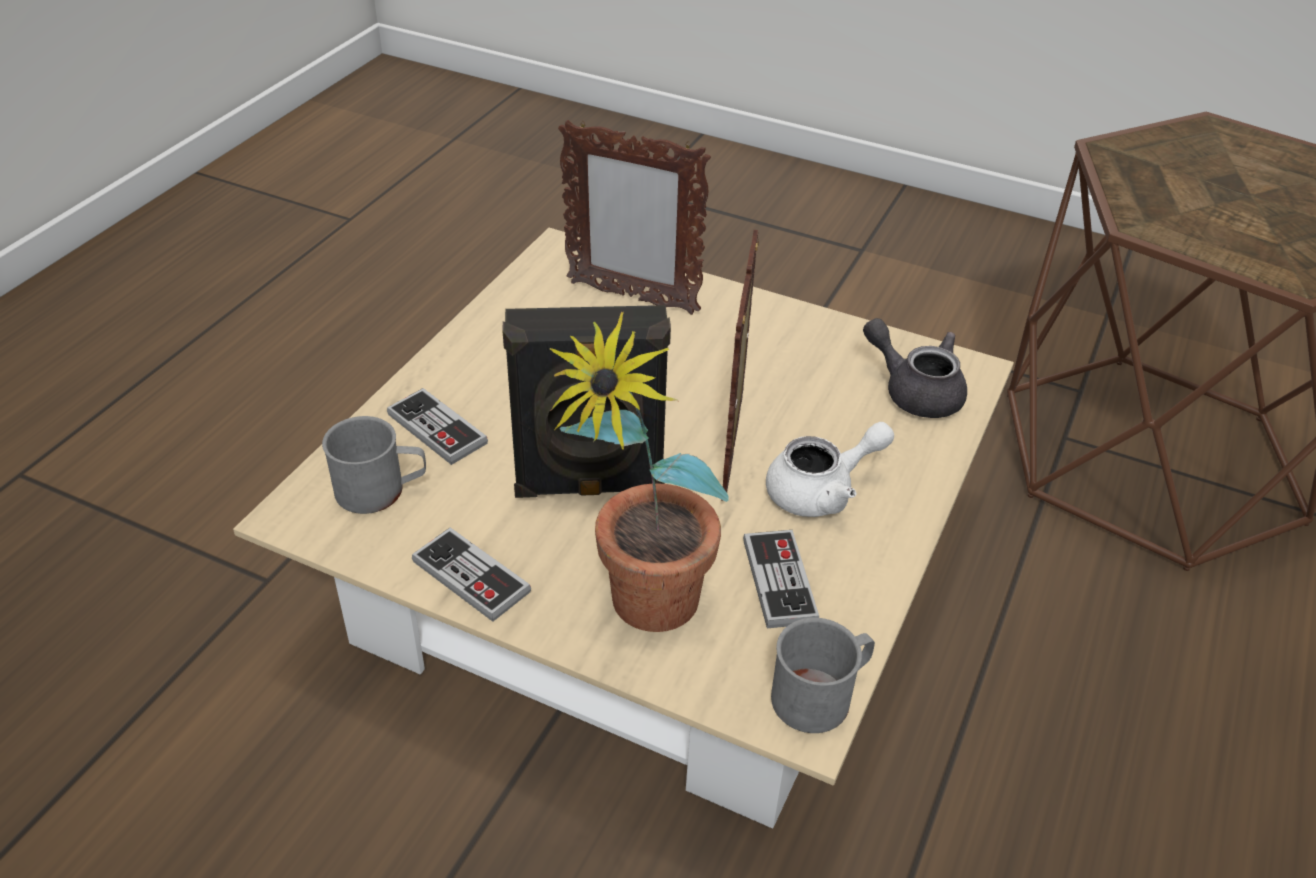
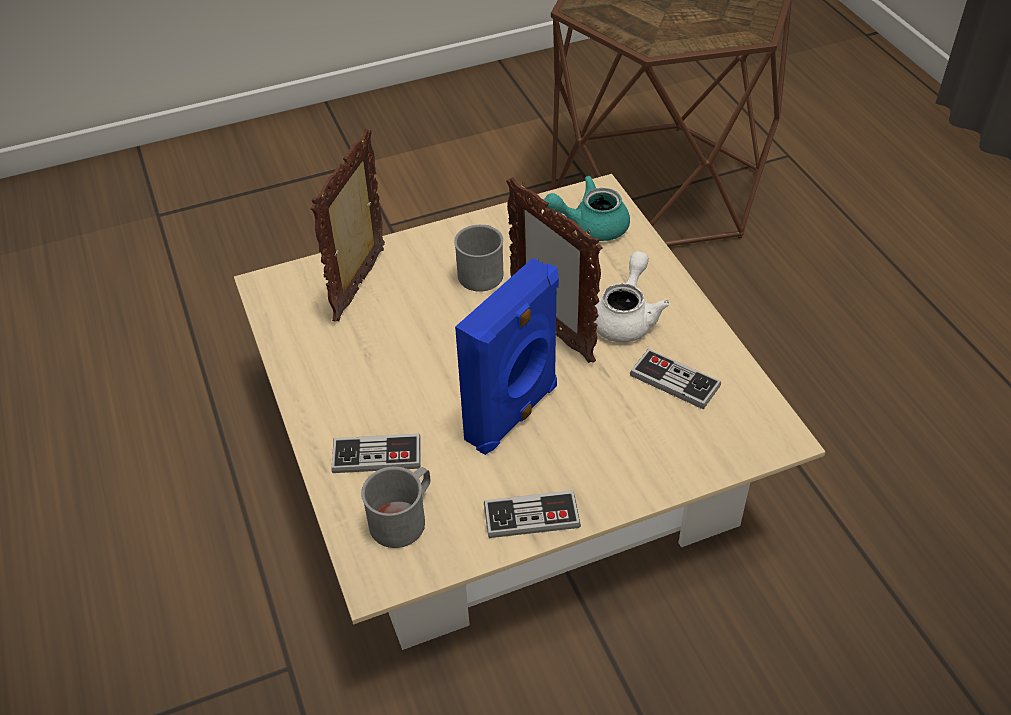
camera: 45 degrees left, 5 degrees up
(589, 487) = (514, 414): black speaker -> blue speaker
(631, 297) = (361, 284): picture frame -> picture frame turned 135 degrees clockwise
(639, 616) = (641, 457): potted plant -> none
(821, 695) = (768, 419): grey mug -> grey mug (482, 270)
(915, 391) = (590, 226): grey teapot -> turquoise teapot

